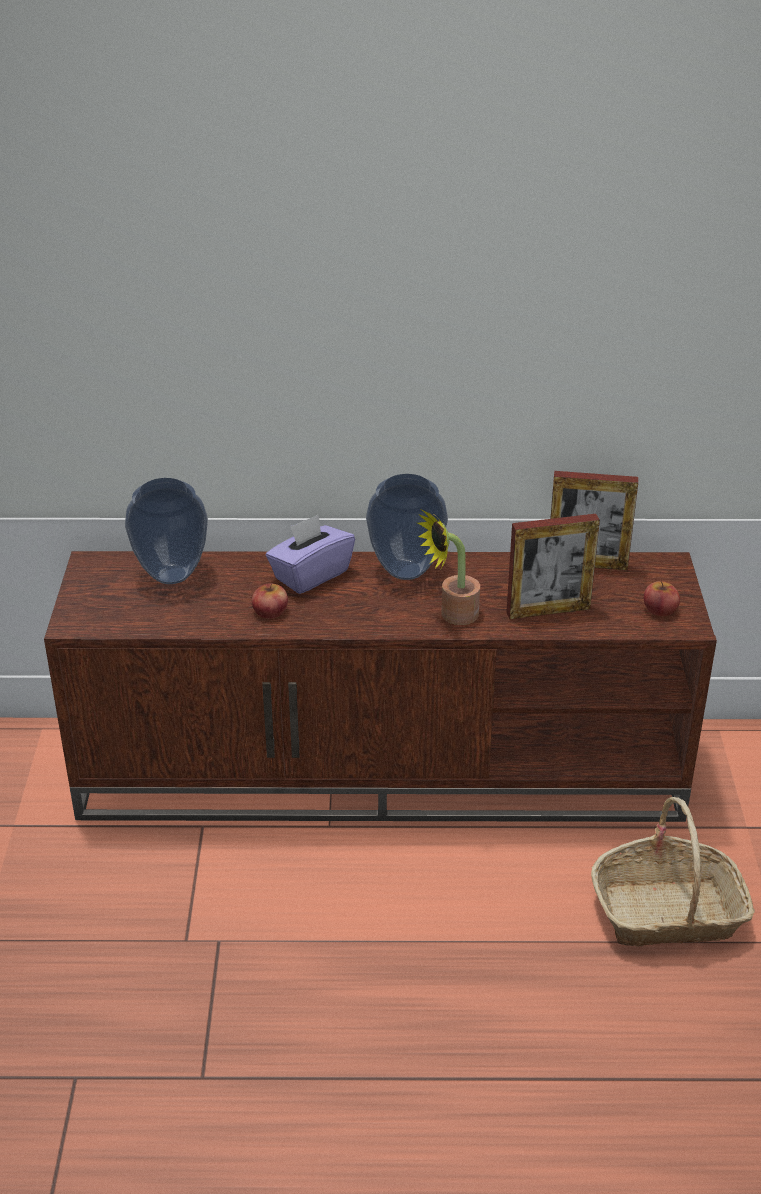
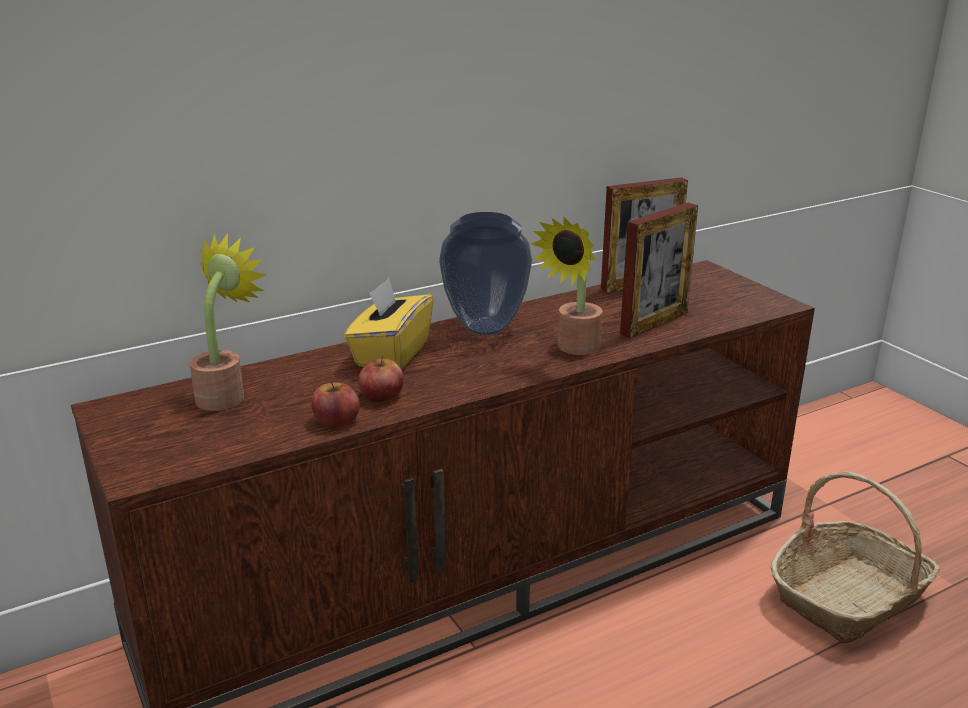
camera: 30 degrees left, 10 degrees down
(170, 575) = (226, 394): vase -> potted plant
(310, 575) = (391, 354): purple tissue box -> yellow tissue box
(660, 609) = (742, 299): apple -> apple (336, 419)

